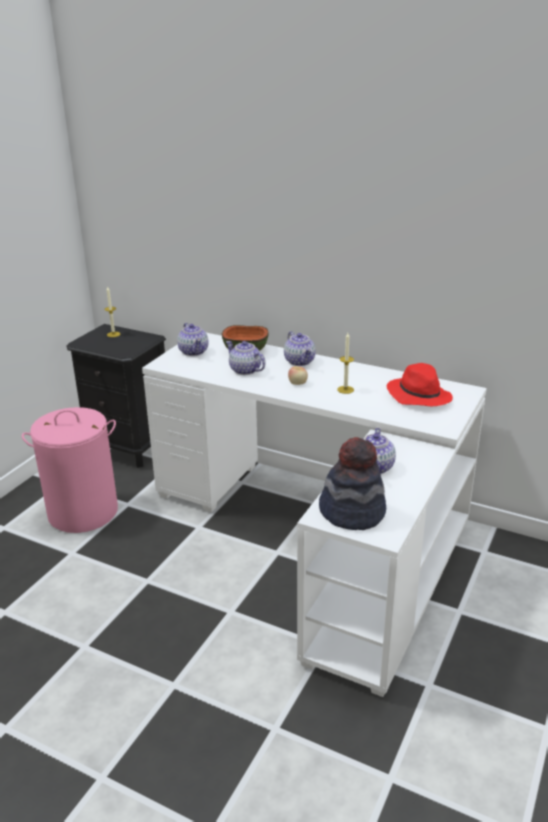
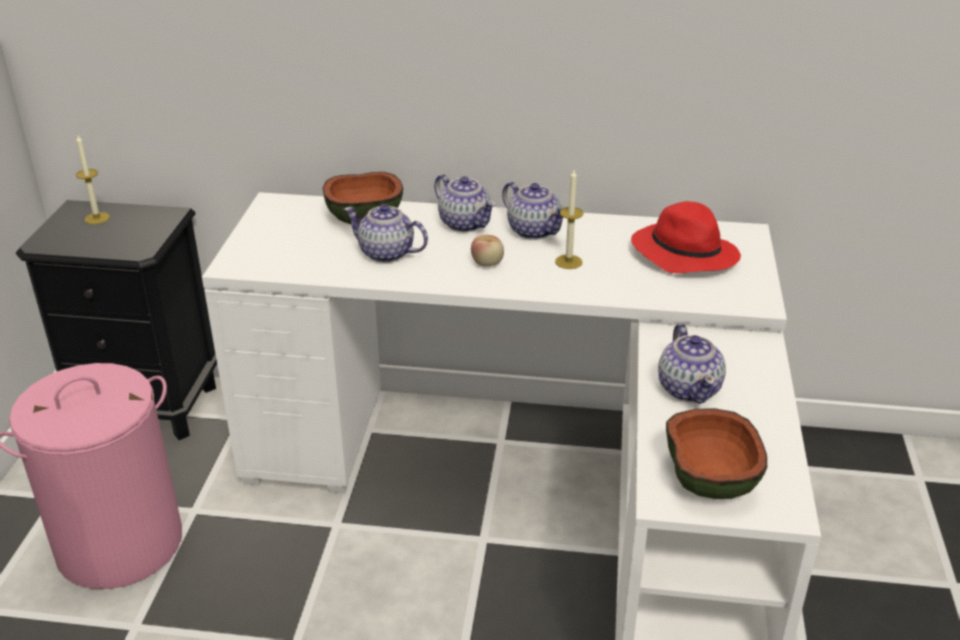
camera: 20 degrees left, 5 degrees up
(193, 351) = (276, 232): teapot -> teapot (533, 230)
(352, 512) = (708, 478): hat -> bowl

